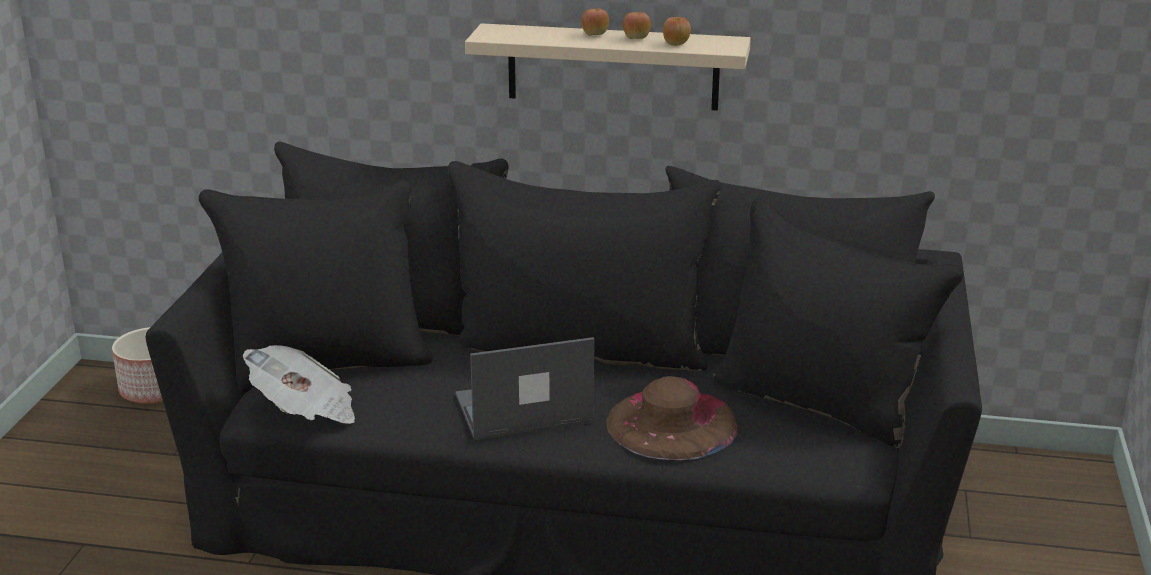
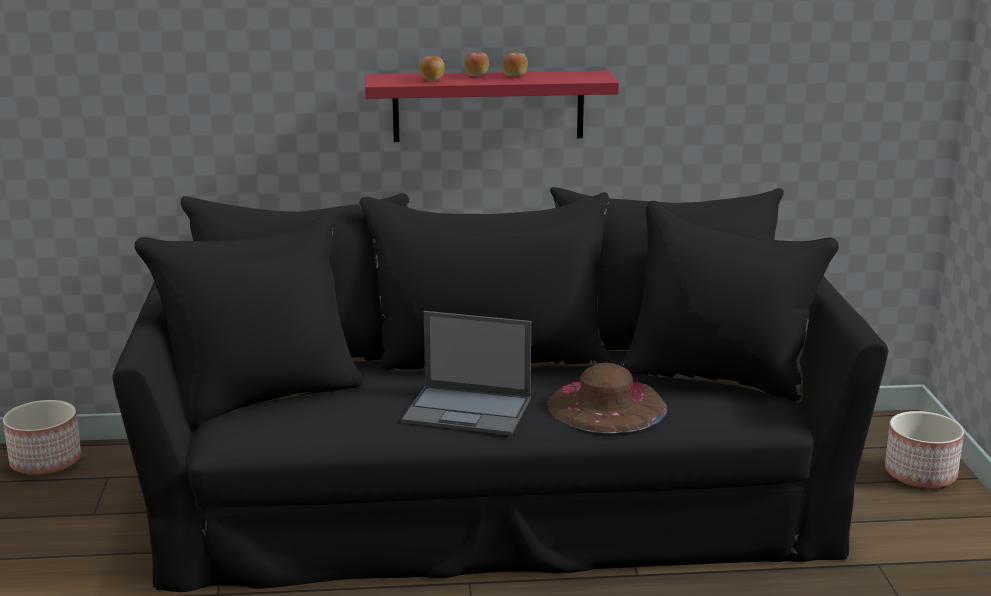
camera: 15 degrees left, 5 degrees down
(305, 411) = (268, 435): newspaper -> none
(522, 409) = (469, 410): laptop -> laptop turned 135 degrees counterclockwise
(613, 67) = (488, 106): beige shelf -> red shelf
(676, 44) = (553, 78): apple -> apple (432, 80)
(1071, 540) = (921, 475): none -> planter

